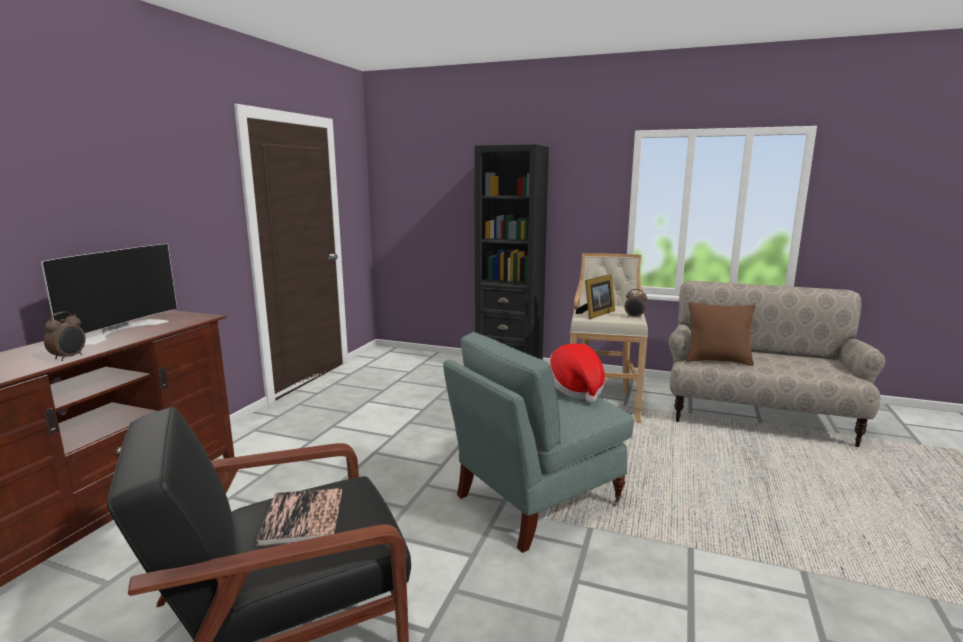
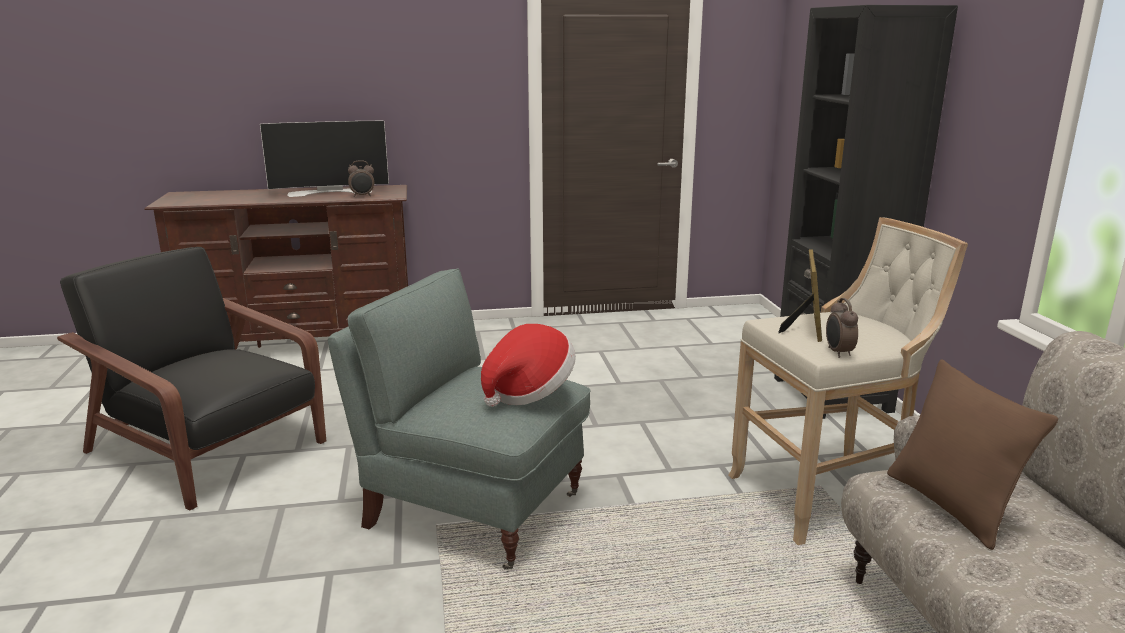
camera: 60 degrees right, 5 degrees up
(69, 357) = (255, 201): alarm clock -> alarm clock (362, 196)
(302, 517) = (210, 366): book -> none
(596, 314) = (806, 327): picture frame -> picture frame turned 90 degrees counterclockwise

